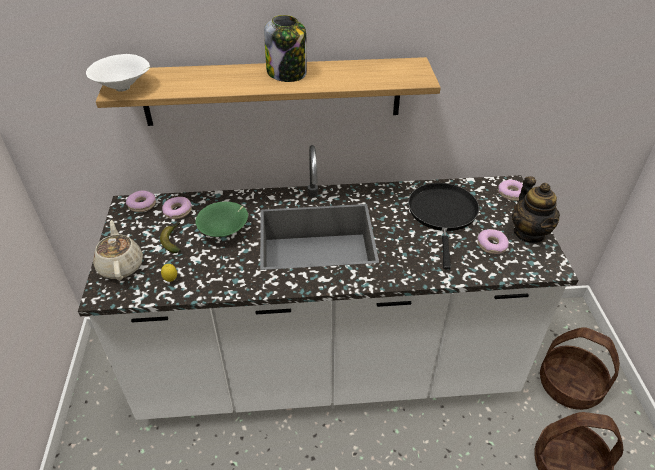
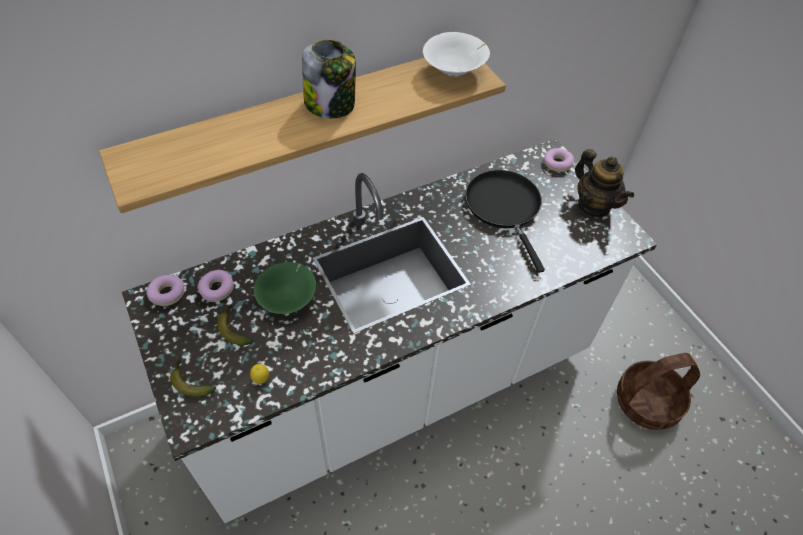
camera: 25 degrees left, 10 degrees up
(121, 266) = (190, 382): beige teapot -> banana
(124, 88) = (143, 177): white bowl -> white bowl (455, 72)
(491, 245) = (566, 230): donut -> none
(570, 385) = (621, 323): basket -> none

